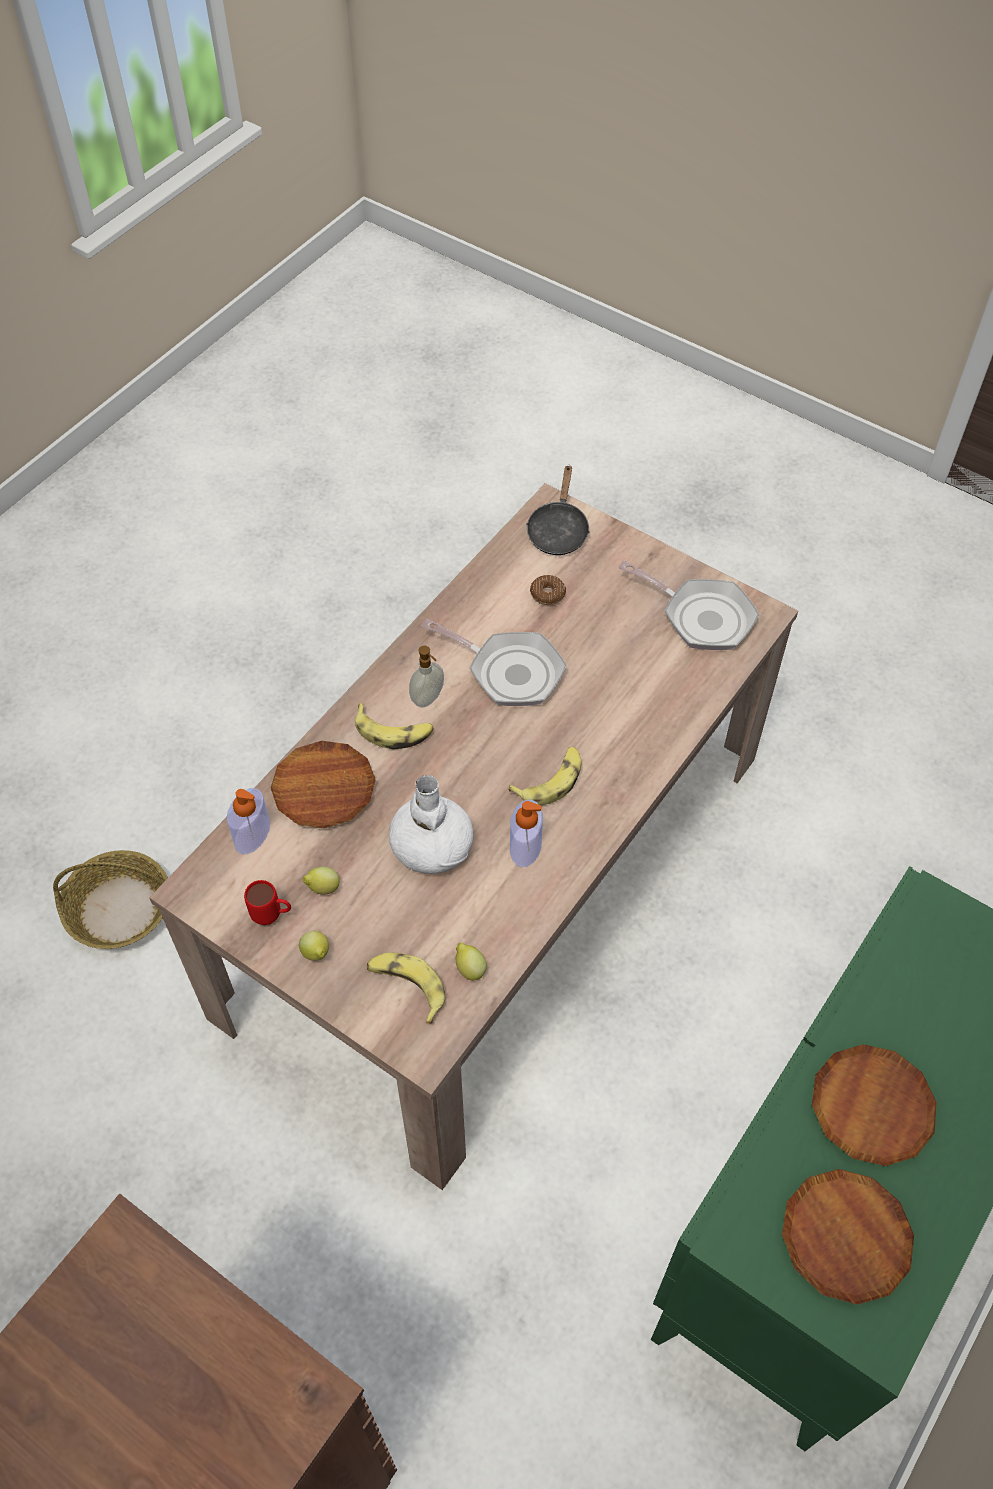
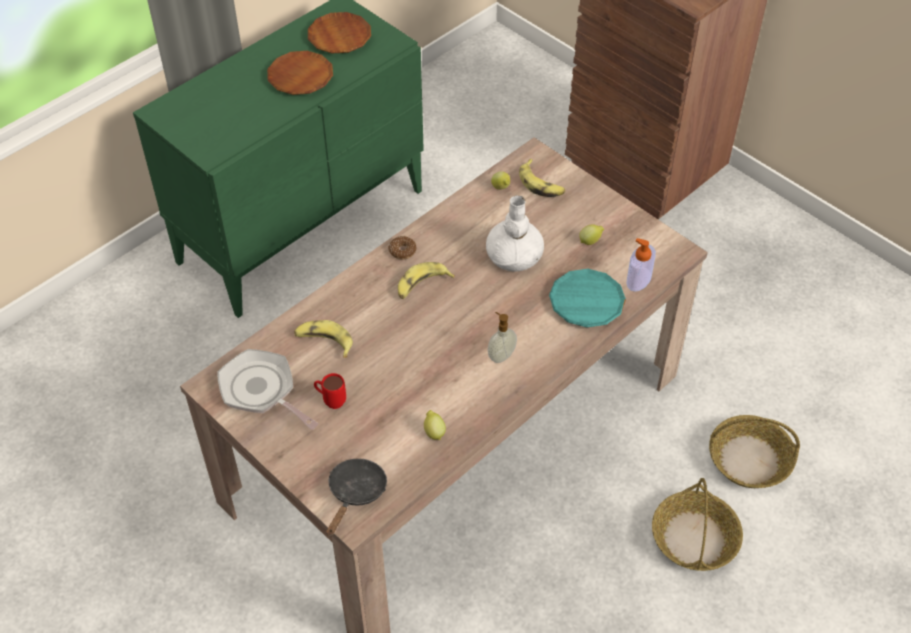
camera: 170 degrees left, 5 degrees down
(197, 801) = (694, 539): none -> basket
(272, 916) = (624, 230): red mug -> red mug (330, 401)
(316, 954) = (596, 207): lemon -> lemon (434, 432)
(324, 788) = (586, 302): brown plate -> turquoise plate
(394, 731) = (531, 334): banana -> banana (324, 341)
(509, 672) = (432, 368): frying pan -> none
(525, 846) = (450, 247): soap dispenser -> none
(547, 594) = (383, 430): donut -> donut (402, 251)

